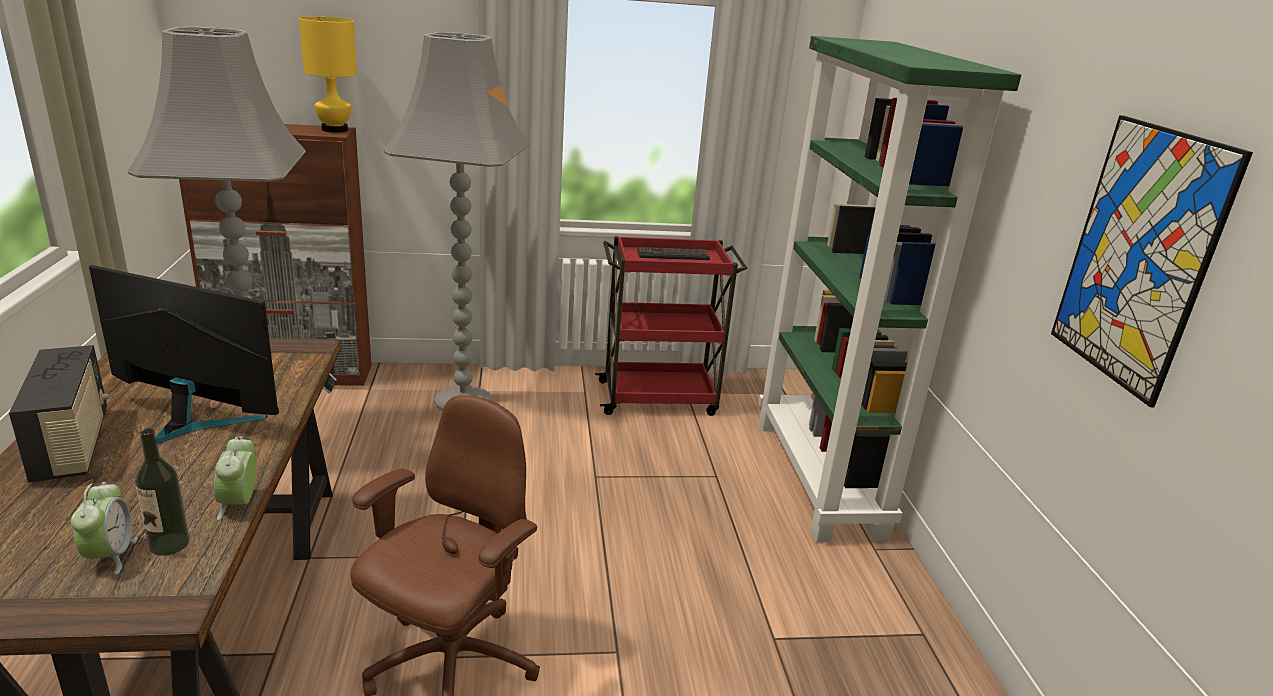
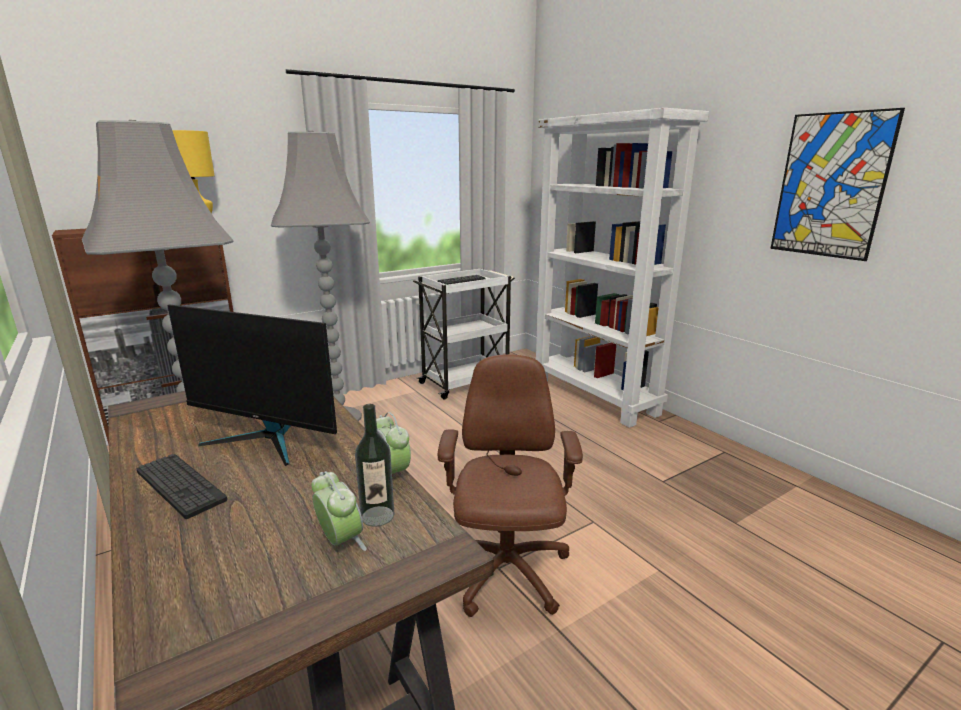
camera: 25 degrees left, 5 degrees down
(73, 445) = (180, 485): radio -> keyboard
(192, 420) = (266, 439): monitor -> monitor turned 150 degrees counterclockwise
(659, 398) = (465, 382): red cart -> white cart
(819, 477) = (595, 396): green bookcase -> white bookcase

